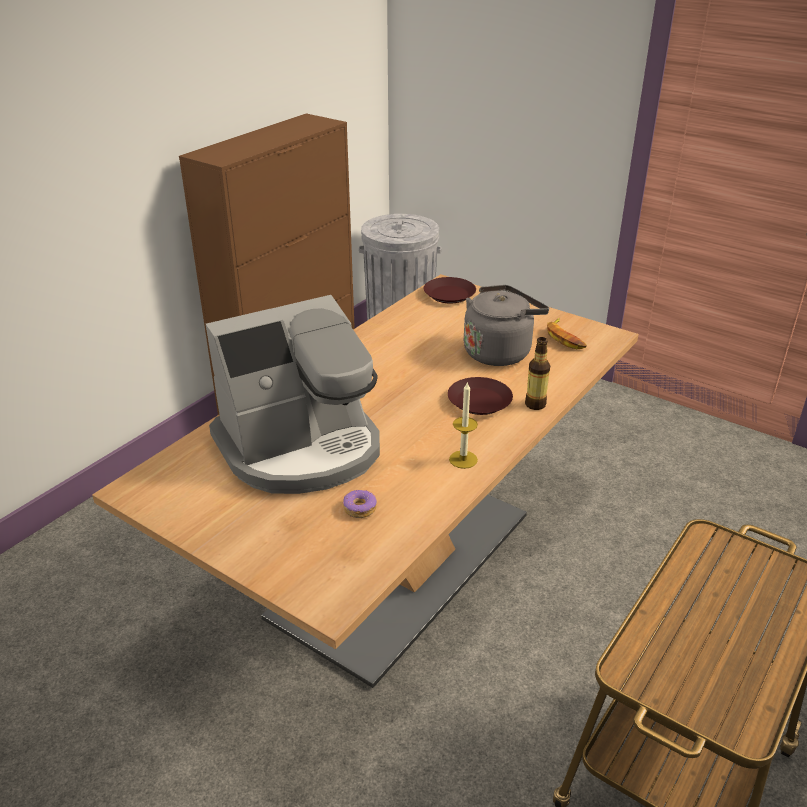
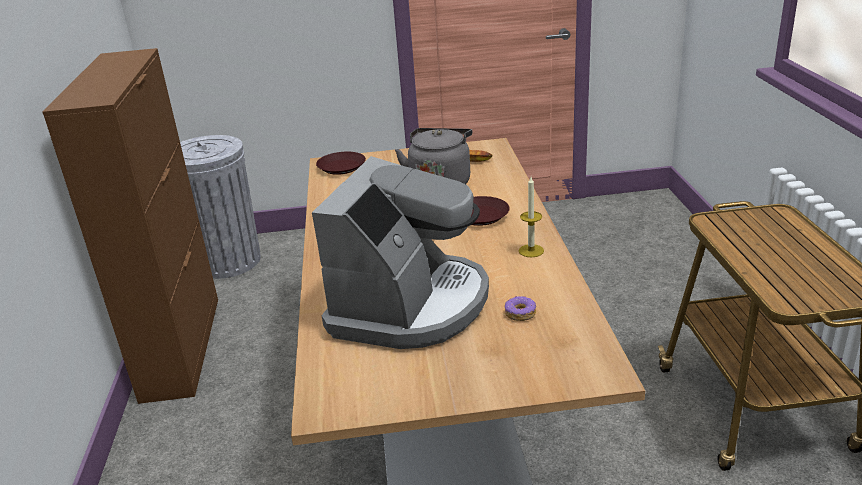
camera: 40 degrees left, 5 degrees down
(535, 404) = (517, 200): bottle -> none

